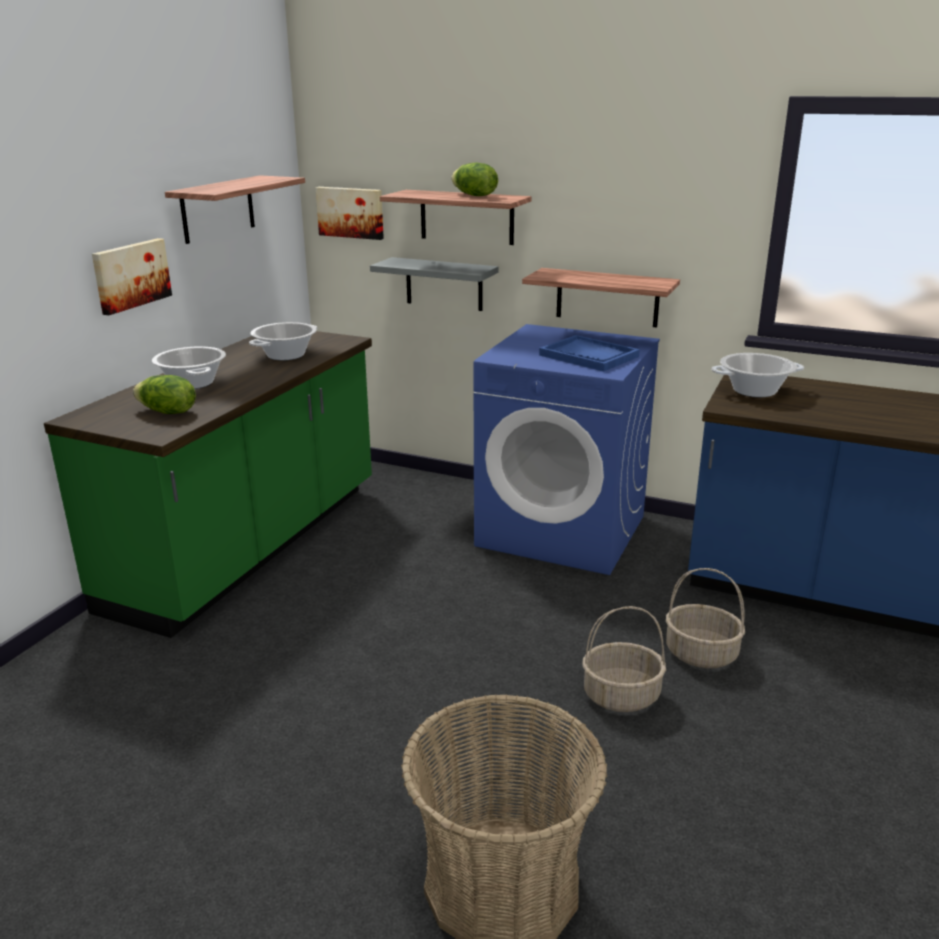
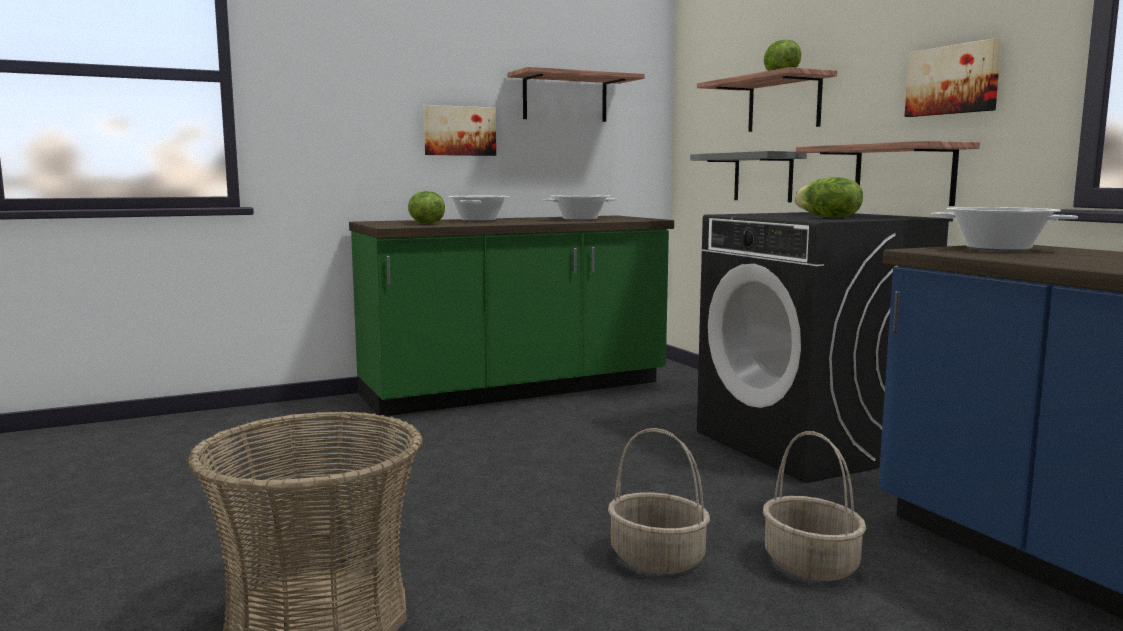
camera: 40 degrees right, 15 degrees down
(351, 212) = (702, 116): picture -> picture (953, 80)
(562, 531) = (809, 444): blue washing machine -> black washing machine
(589, 356) = (828, 217): blue tray -> lettuce

